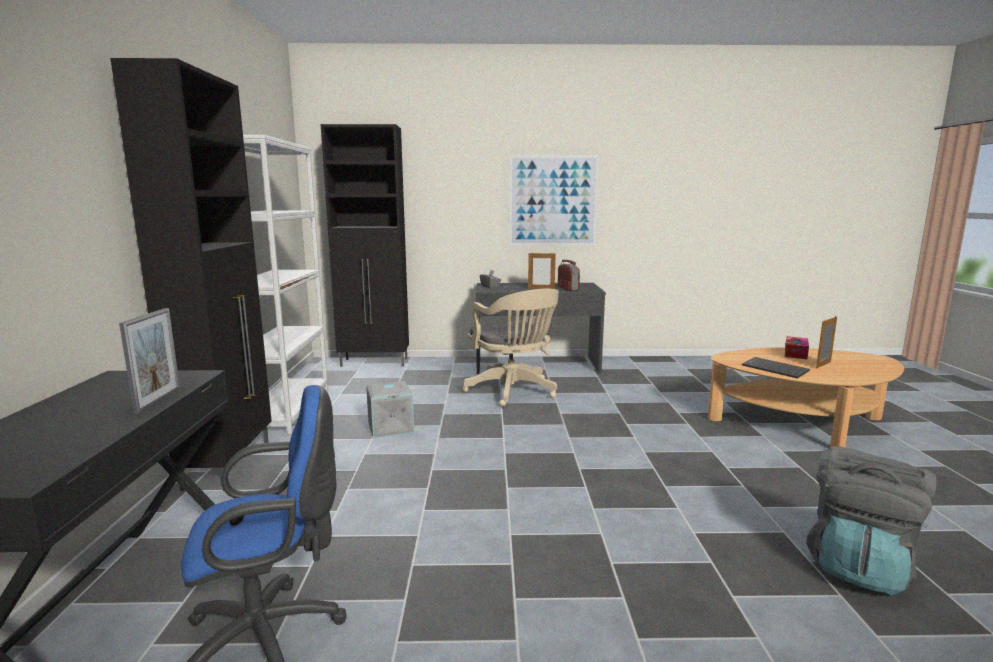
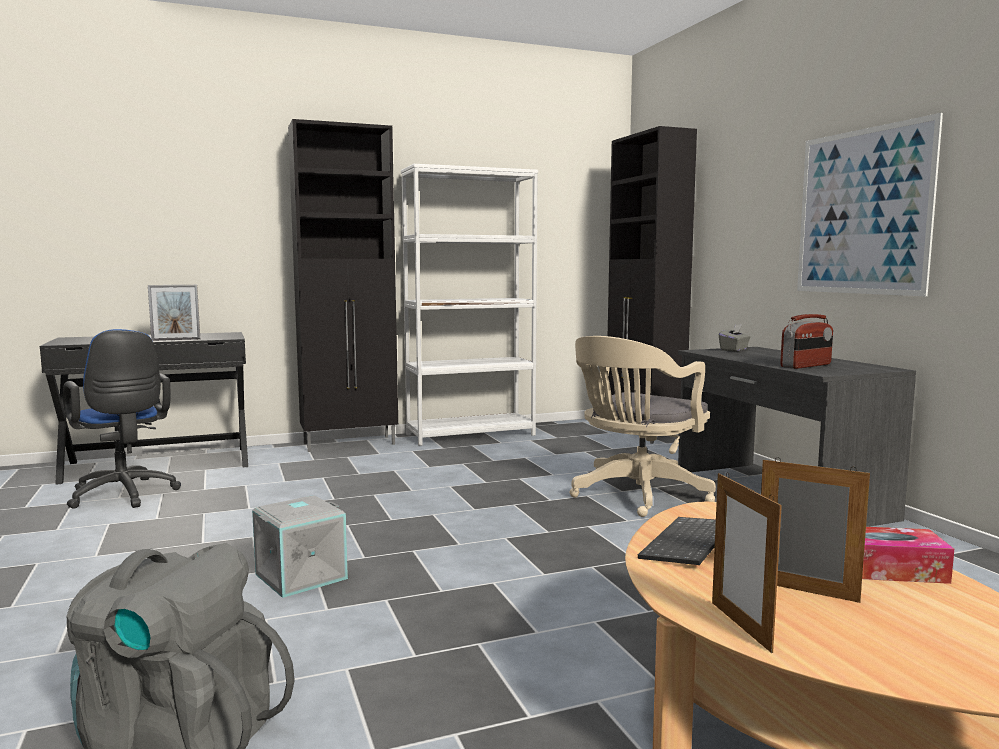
camera: 70 degrees right, 5 degrees down
(389, 427) = (461, 467): grey storage box -> grey storage box (301, 576)
(541, 288) = (773, 360): picture frame -> picture frame (740, 626)

